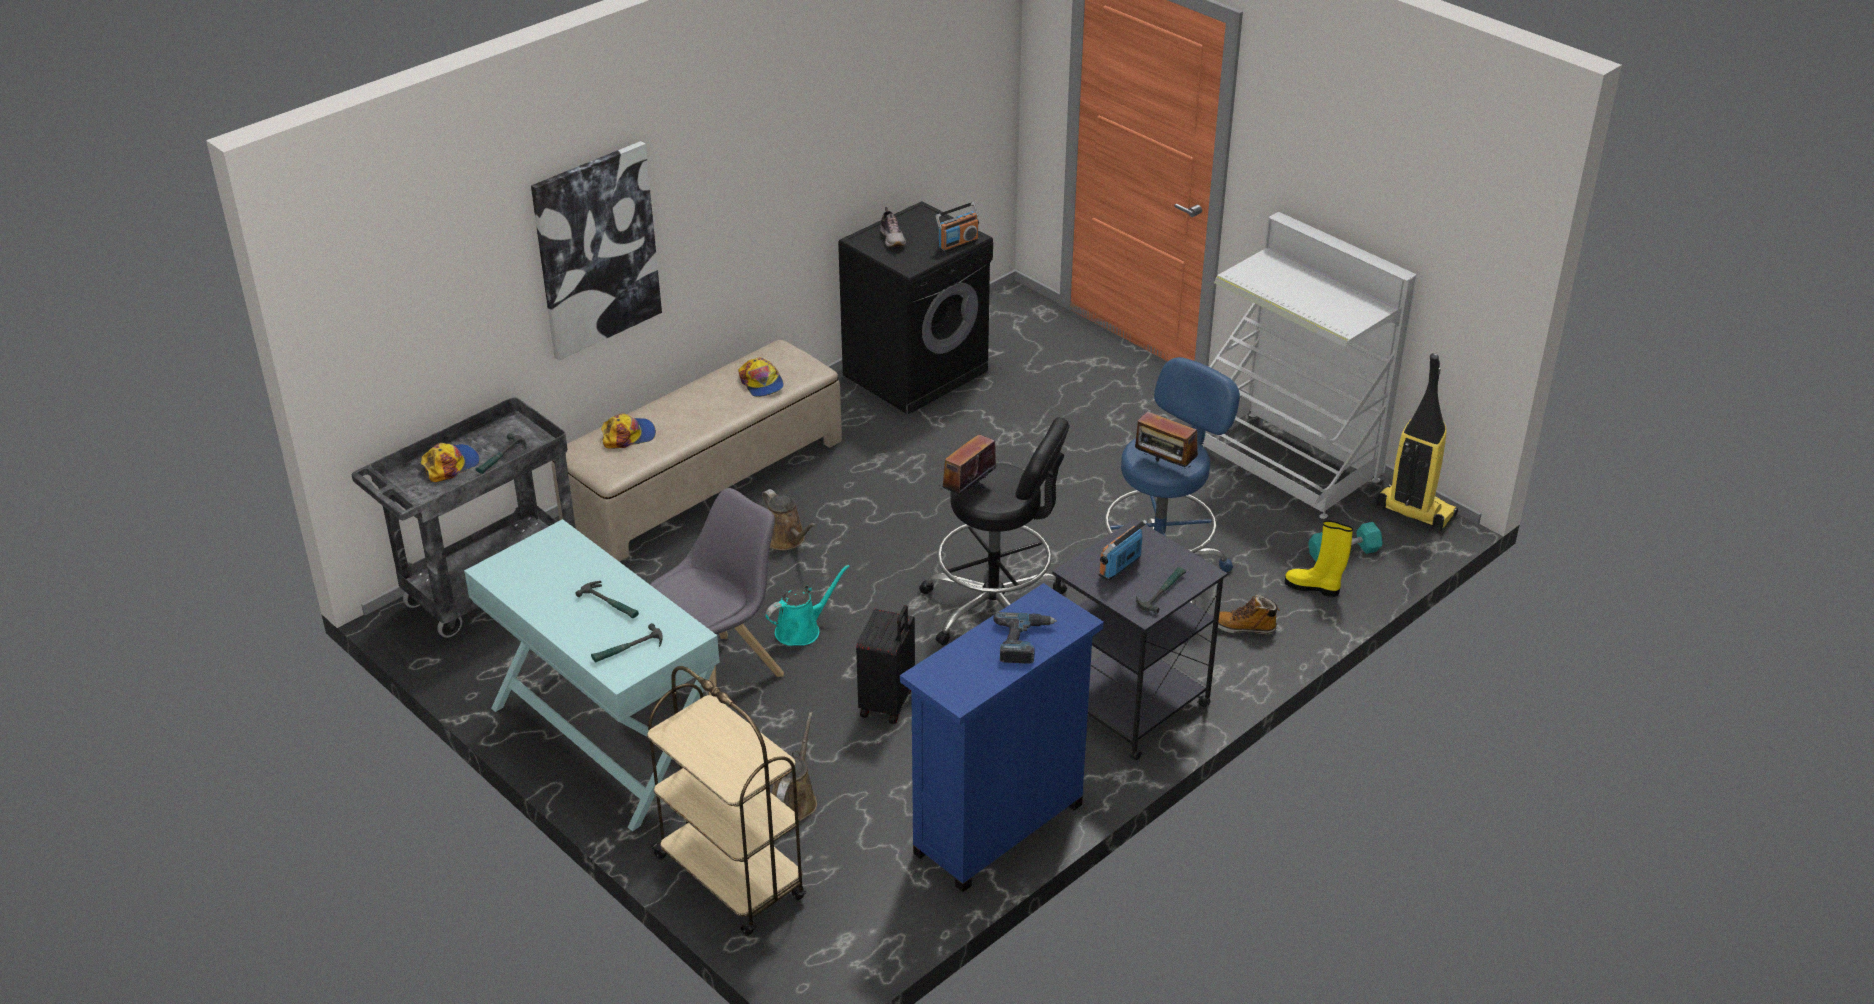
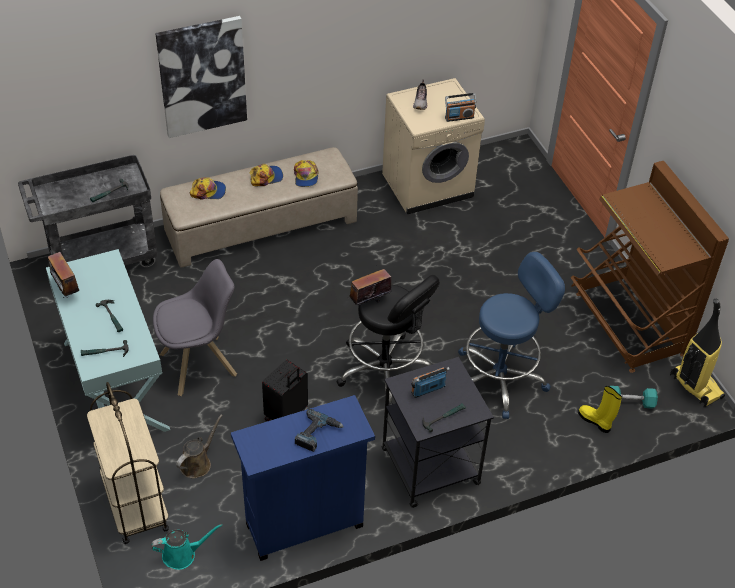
camera: 20 degrees right, 10 degrees up
(450, 465) = (79, 190): cap -> cap (266, 177)
(787, 539) = (287, 282): brown watering can -> none
(801, 630) = (263, 348): turquoise watering can -> turquoise watering can (182, 554)
(918, 374) = (428, 187): black washing machine -> beige washing machine
(1164, 467) = (503, 322): radio -> radio (66, 290)
(1244, 627) = (533, 436): boot -> none
(1282, 466) = (625, 325): white shoe rack -> brown shoe rack

